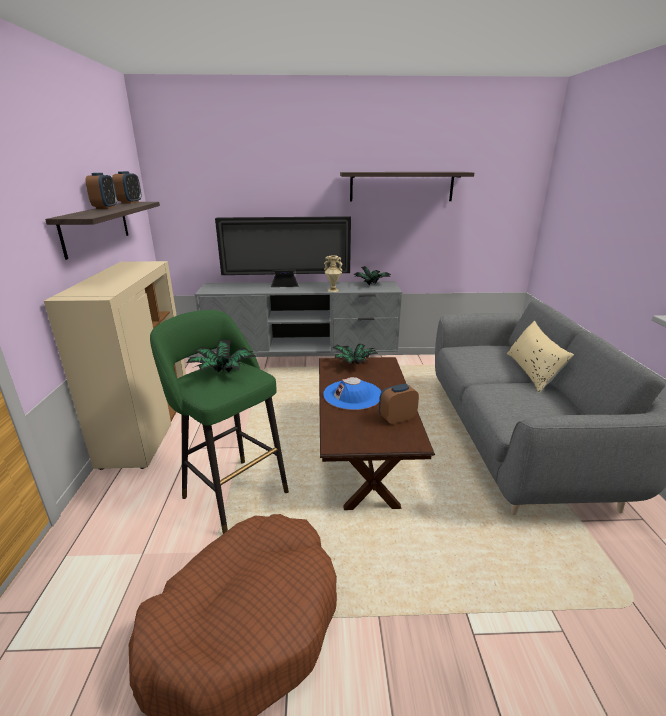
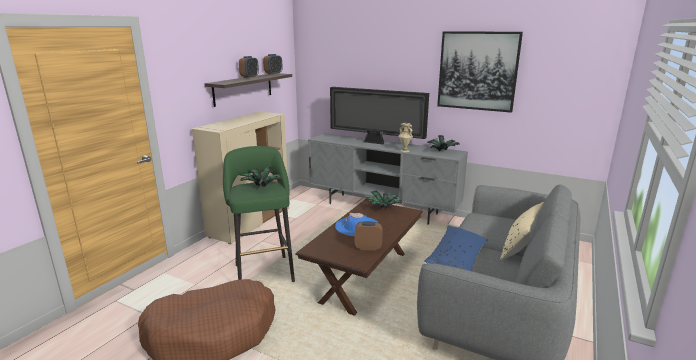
camera: 30 degrees right, 5 degrees down
(401, 186) = (477, 71): shelf -> picture
(504, 404) = (457, 259): none -> blue pillow

